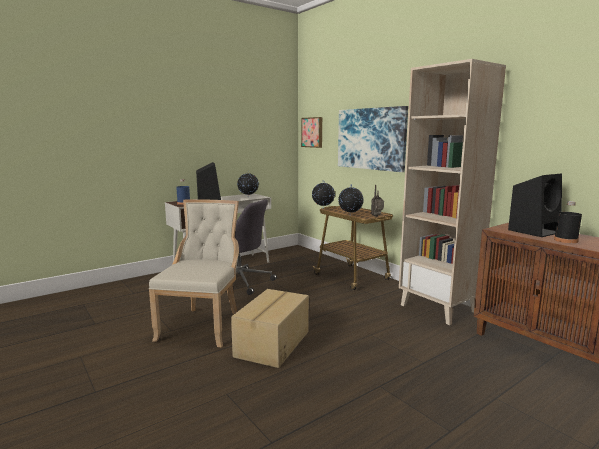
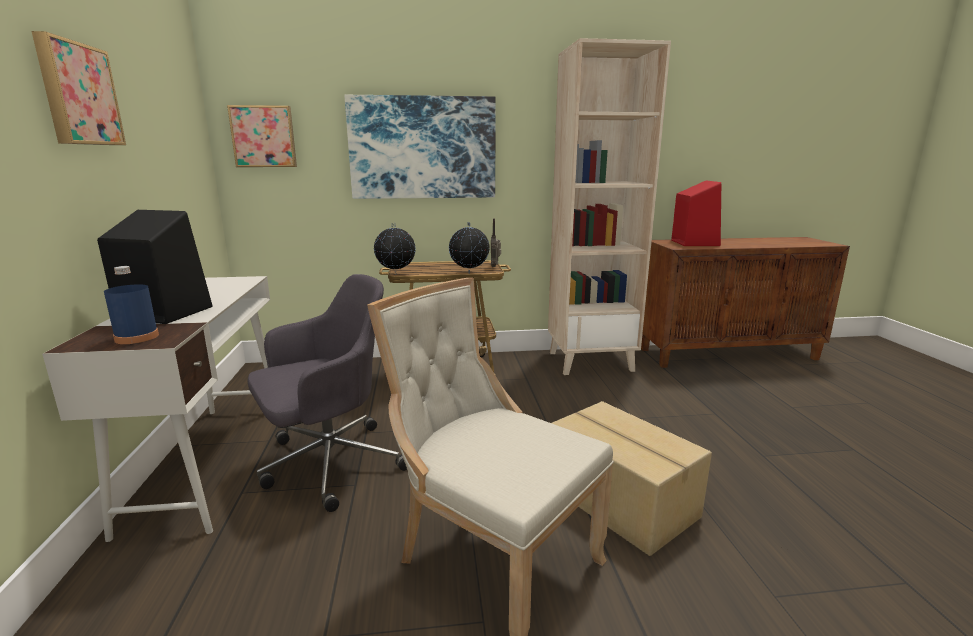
camera: 60 degrees left, 5 degrees up
(207, 122) = (77, 94): none -> picture
(248, 197) = (226, 286): globe -> none
(534, 231) = (694, 243): black speaker -> red speaker
(565, 240) = (736, 244): black bottle -> none

